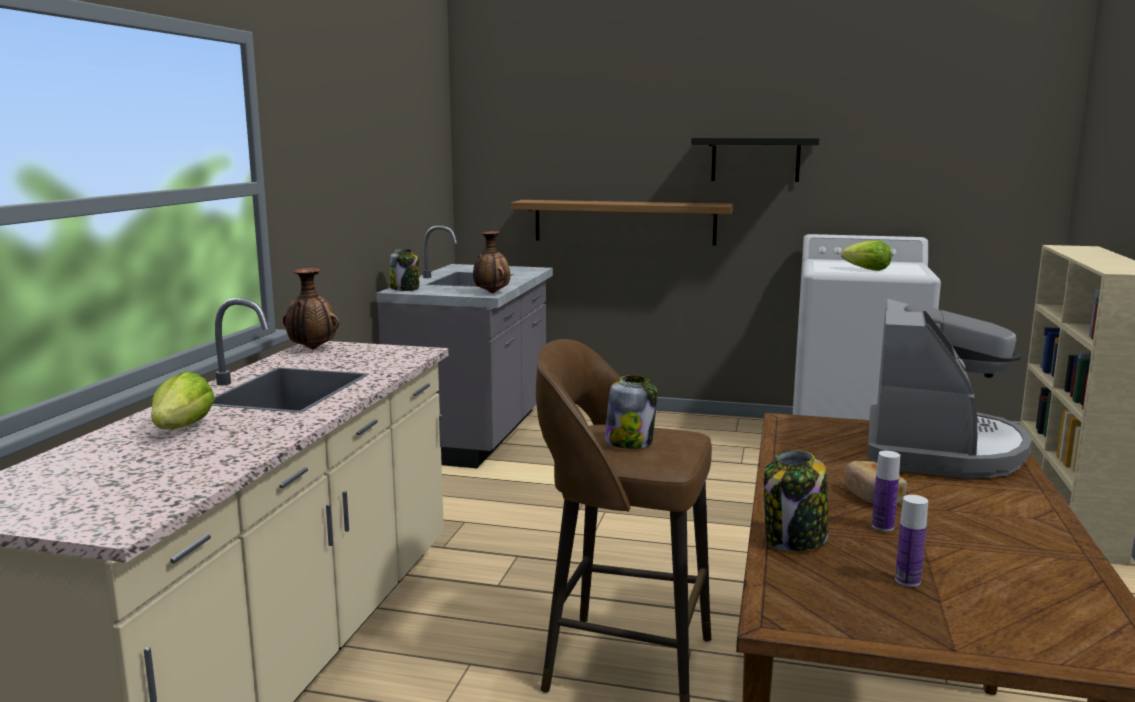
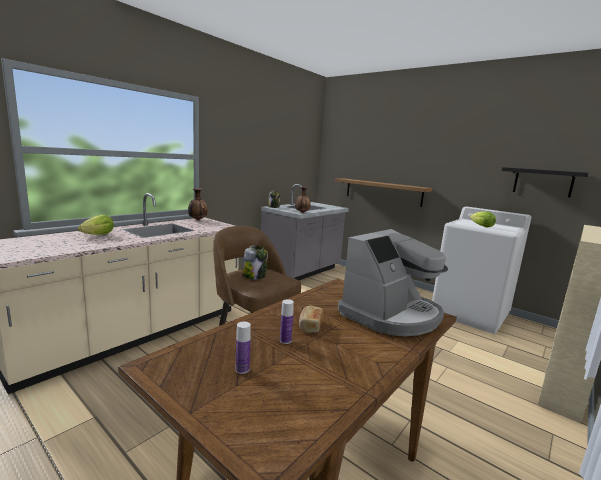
camera: 25 degrees right, 0 degrees up
(755, 159) = (445, 167): black shelf -> black shelf (543, 182)
(795, 540) = (233, 333): jar -> none

